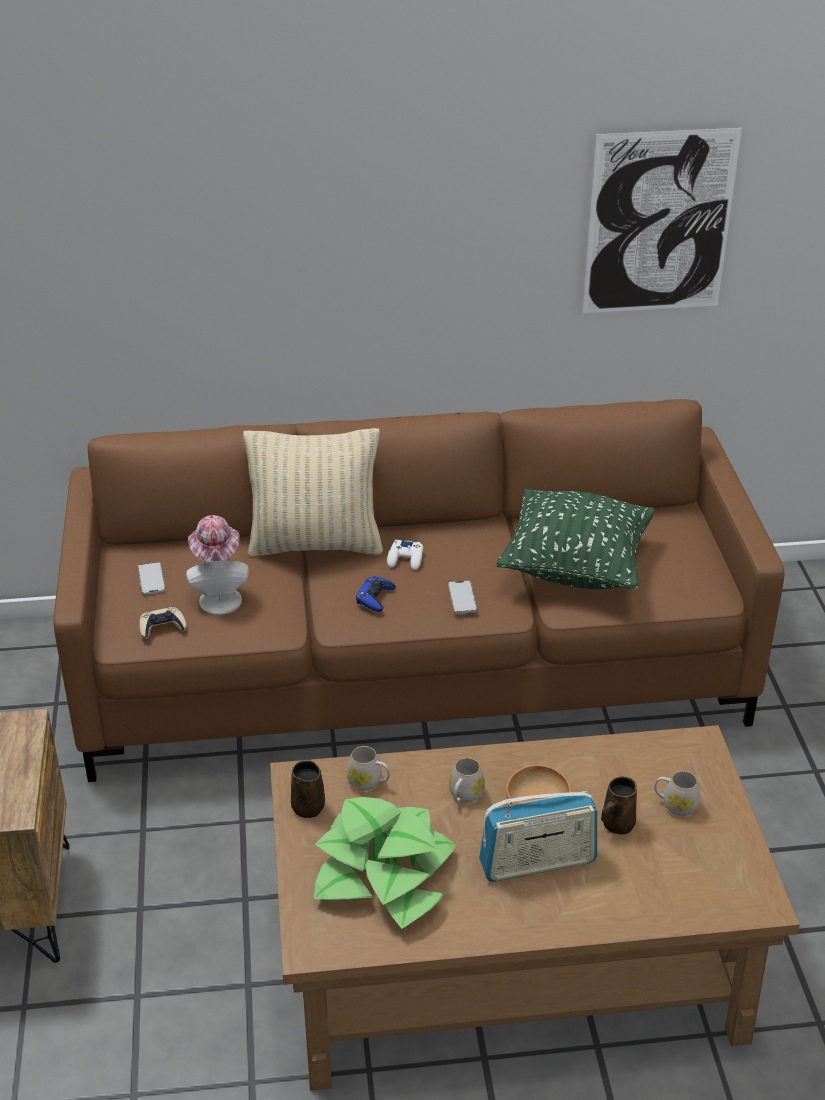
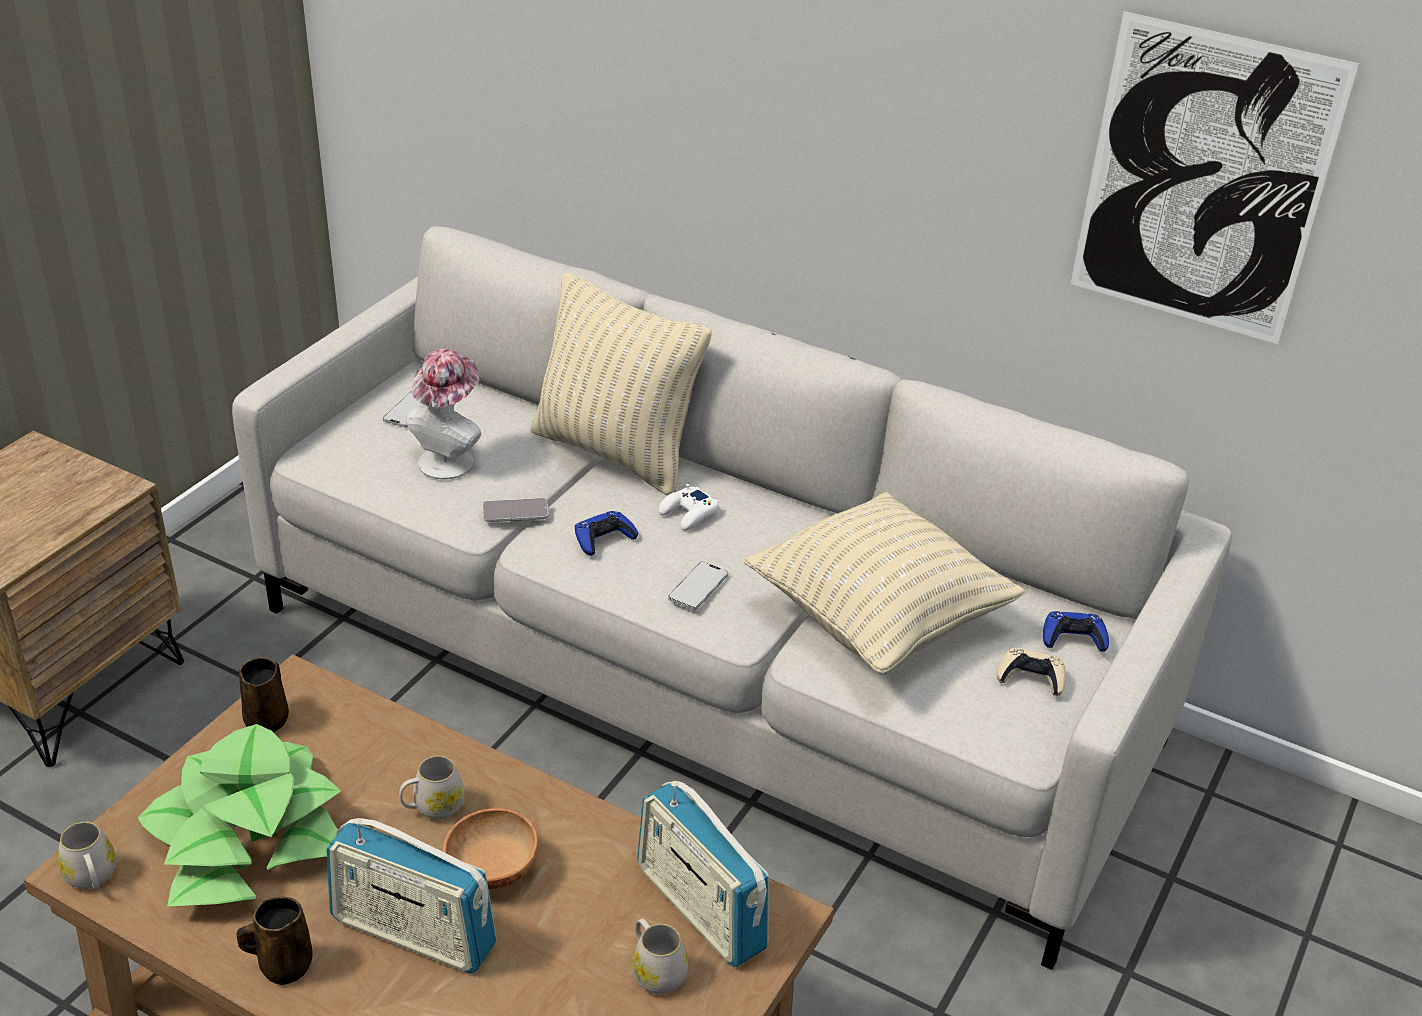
camera: 35 degrees right, 0 degrees up
(162, 627) = (360, 461): beige game controller -> beige game controller (1031, 677)
(300, 609) = (515, 511): none -> phone
(369, 782) = (357, 731): white mug -> white mug (92, 878)
(412, 673) = (703, 675): brown sofa -> grey sofa
(575, 567) = (878, 620): green pillow -> beige pillow
(616, 824) = (556, 949): brown mug -> brown mug (282, 965)
(660, 763) = (700, 909): none -> radio
(678, 526) = (1073, 638): none -> blue game controller

